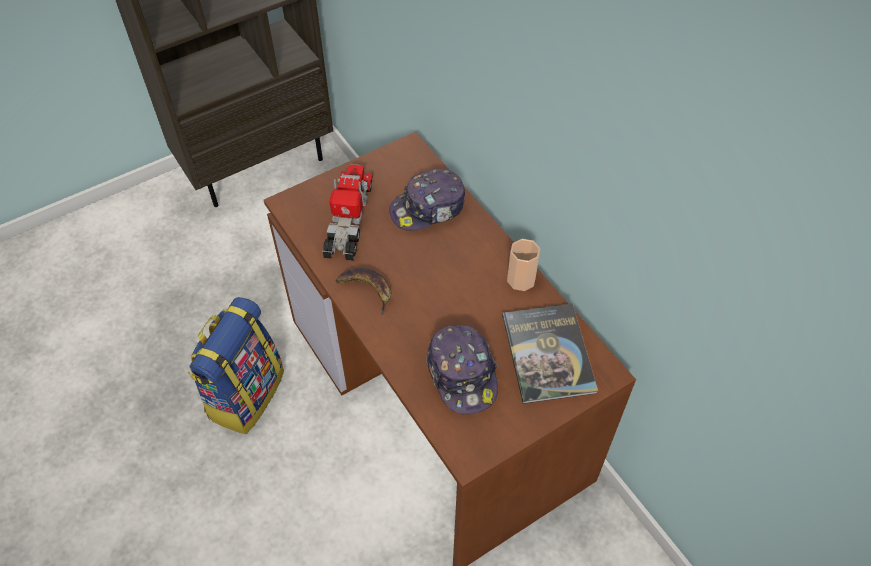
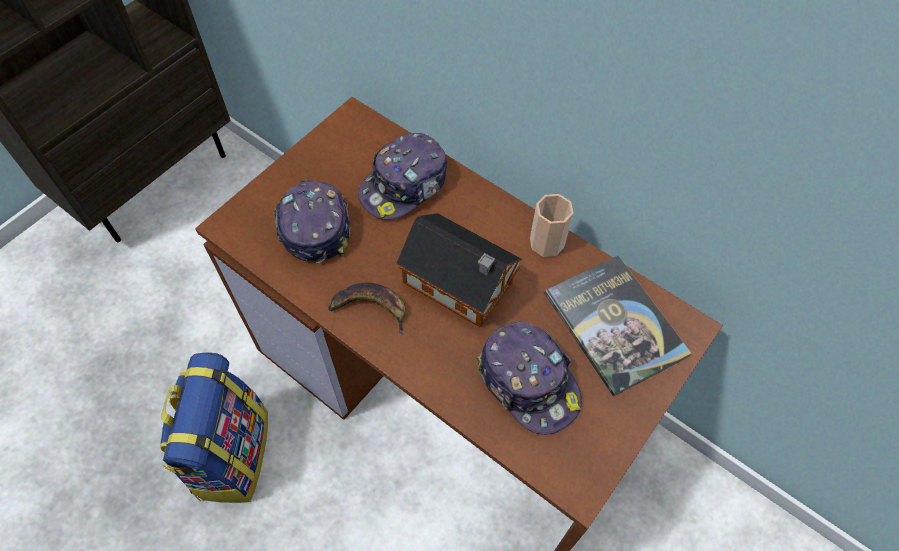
camera: 20 degrees left, 5 degrees up
(349, 219) = (314, 225): toy truck -> cap
(440, 292) = (461, 285): none -> toy house

